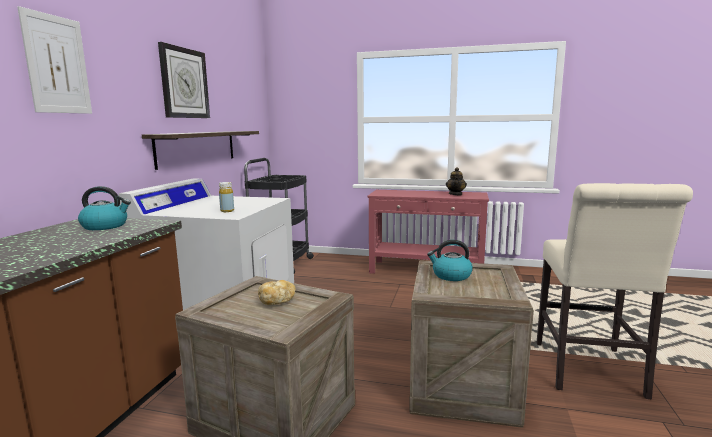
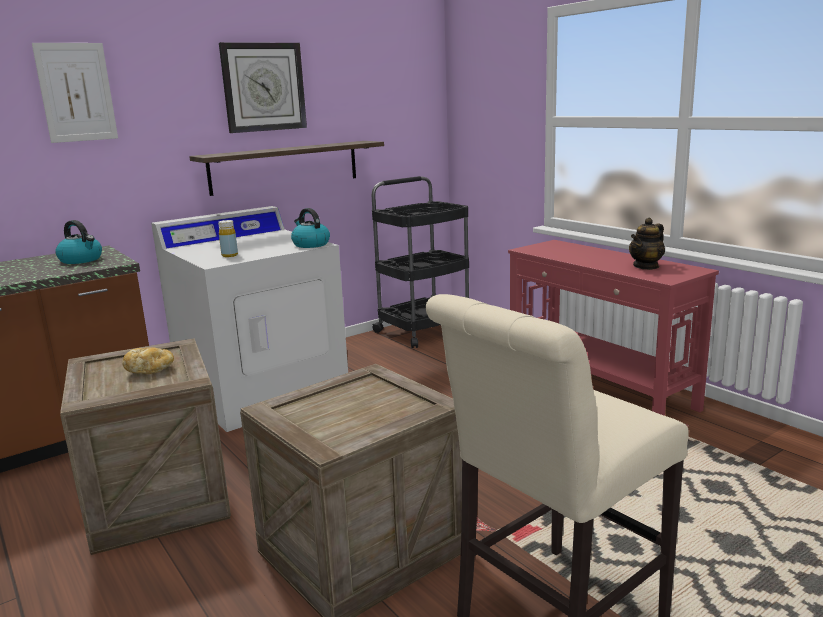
camera: 40 degrees right, 5 degrees up
(451, 275) = (357, 394): kettle -> kettle (310, 244)

